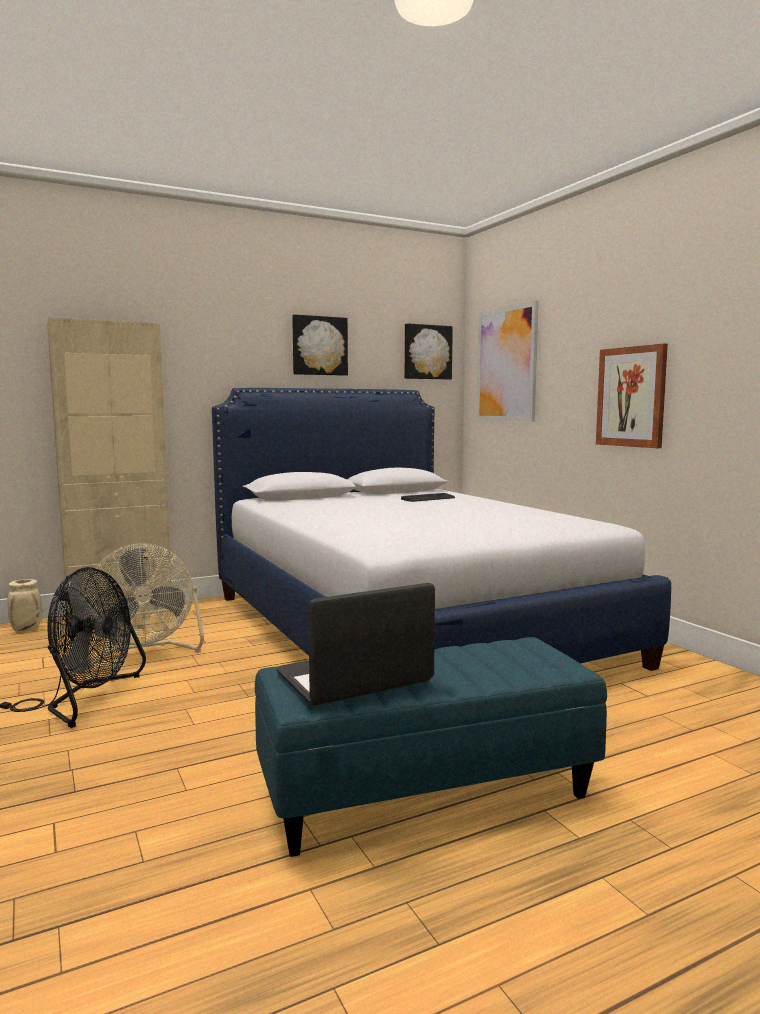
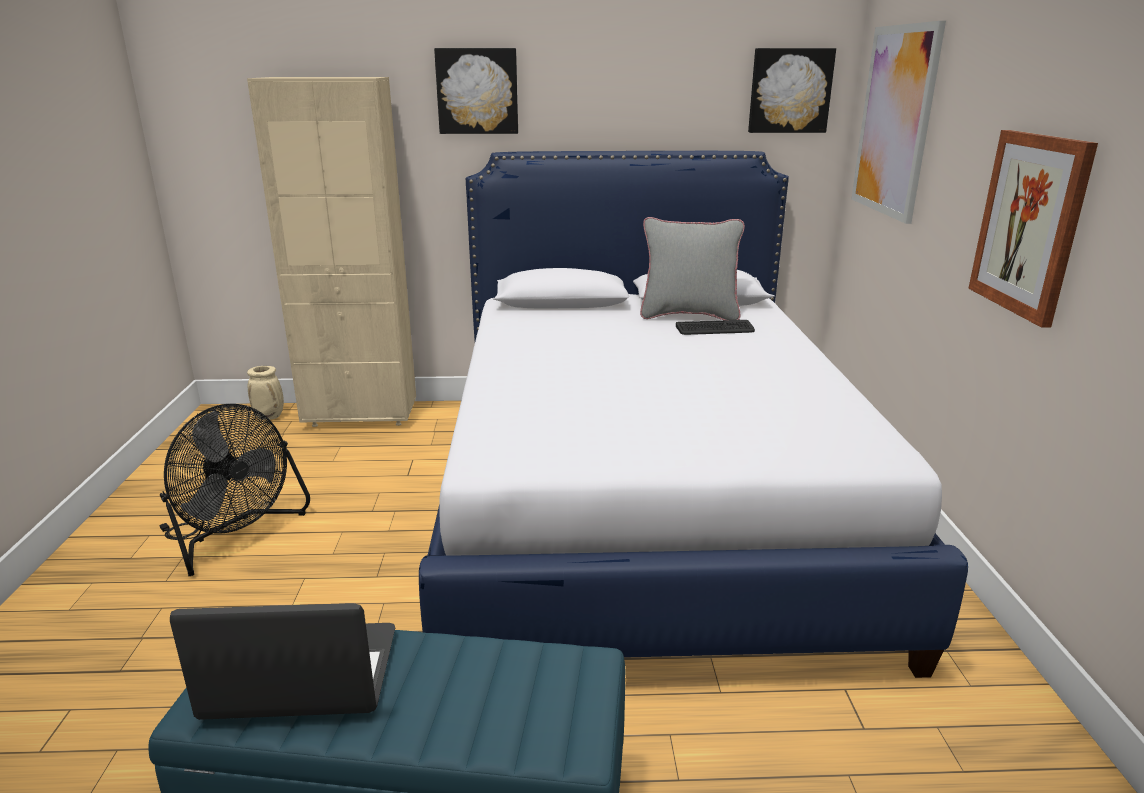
camera: 25 degrees right, 15 degrees up
(139, 653) = (334, 477): beige fan -> none
(319, 346) = (618, 88): picture -> picture (477, 91)
(400, 495) = (688, 315): none -> grey pillow

